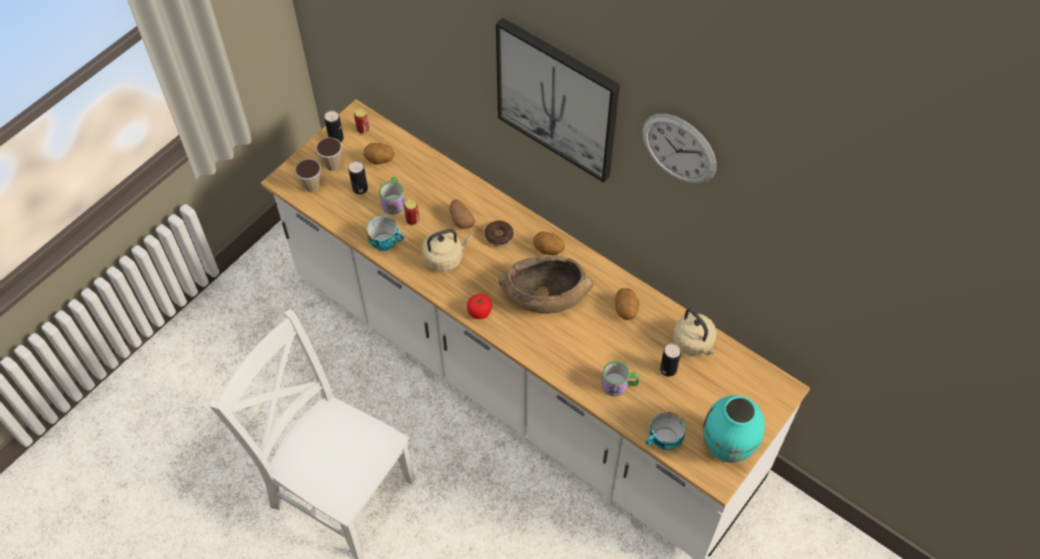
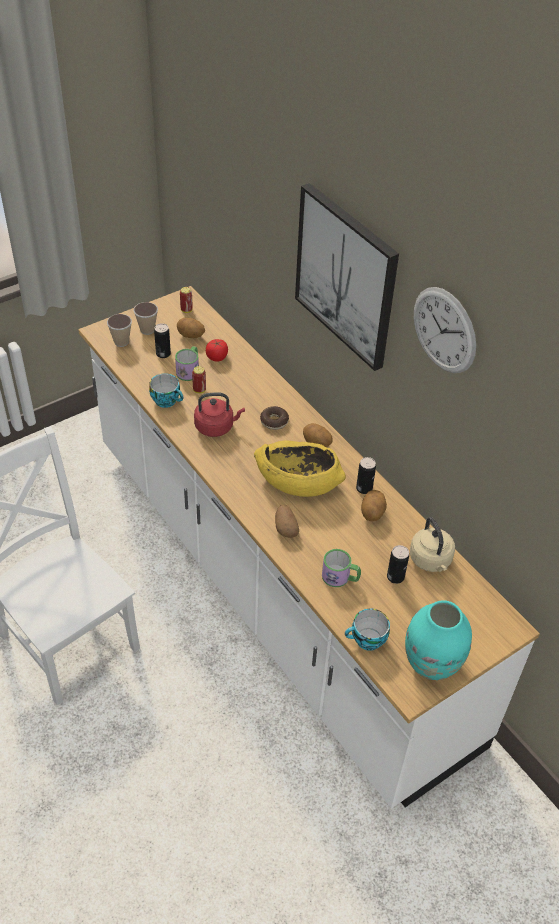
camera: 15 degrees right, 10 degrees down
(336, 138) = (159, 311): can -> can (364, 488)
(445, 258) = (216, 427): beige kettle -> red kettle
(461, 219) = (244, 399): potato -> potato (285, 527)
(479, 312) = (229, 479): tomato -> tomato (217, 357)
(544, 295) = (297, 481): brown bowl -> yellow bowl

